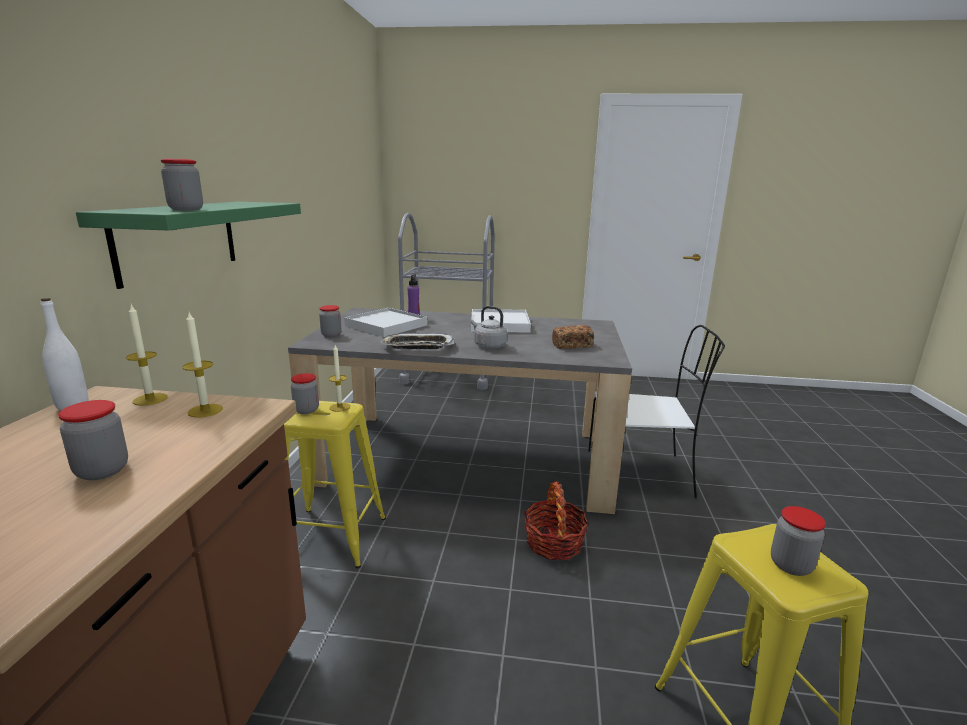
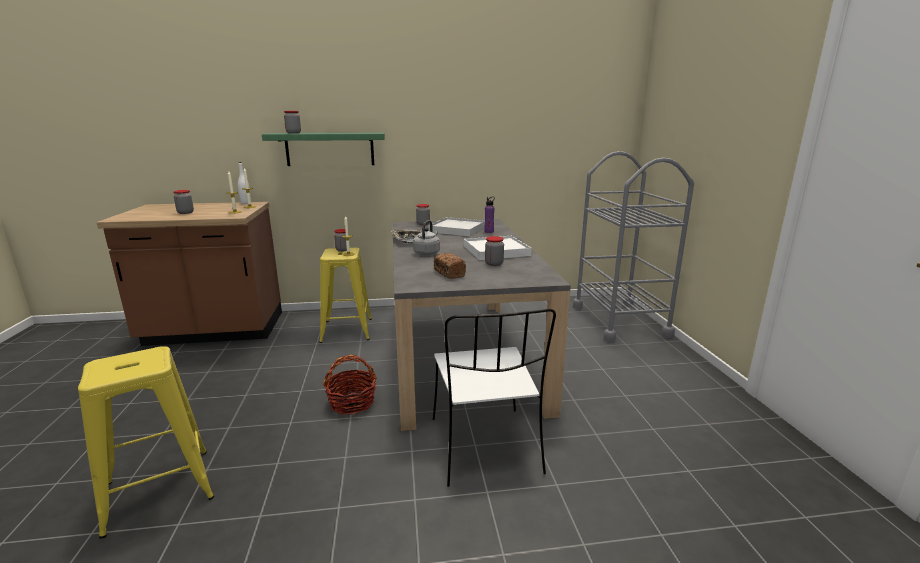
camera: 75 degrees right, 0 degrees up
(791, 565) = (122, 366): jar -> jar (494, 264)

